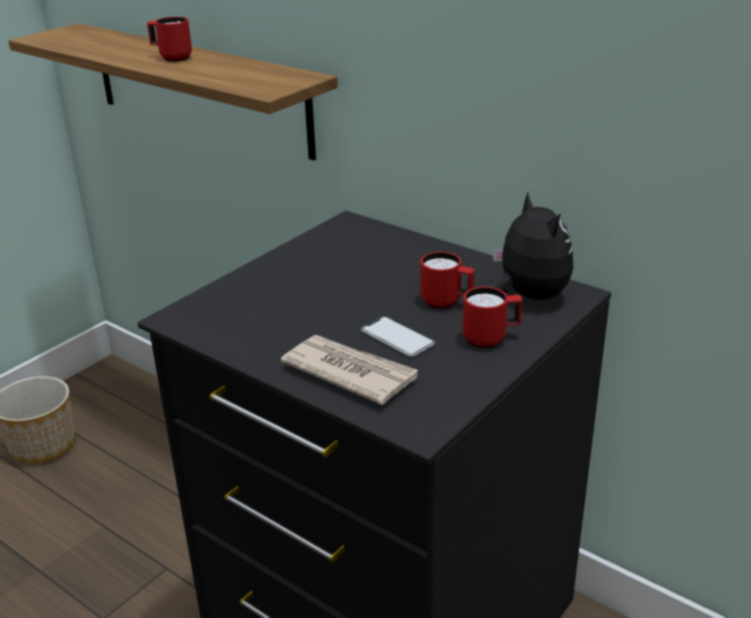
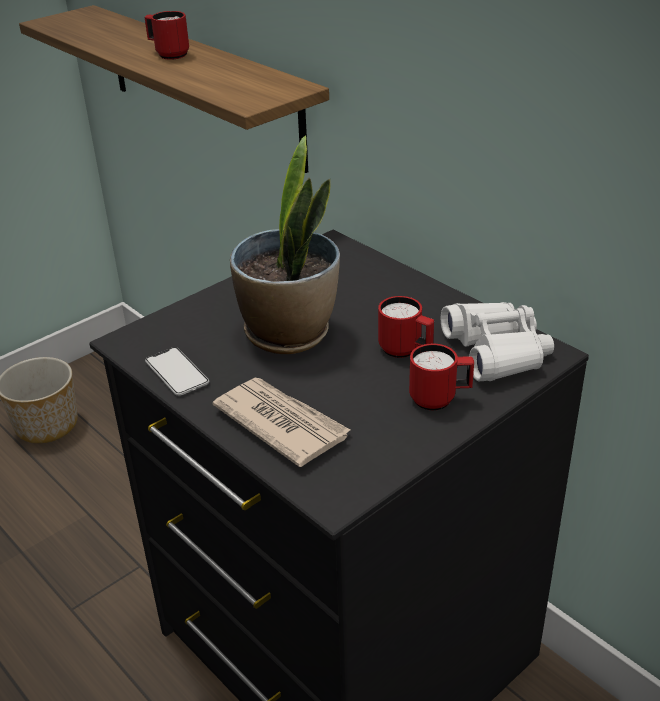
camera: 10 degrees right, 5 degrees up
(333, 298) = (289, 333): none -> potted plant
(397, 338) = (342, 388): phone -> phone (177, 372)
(529, 296) = (496, 351): plush toy -> white binoculars

